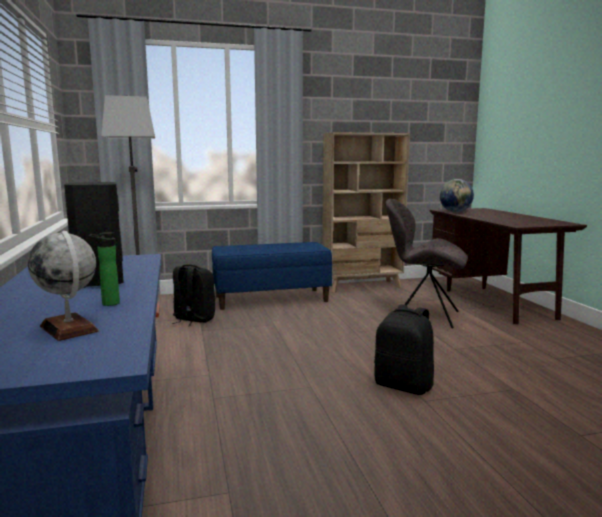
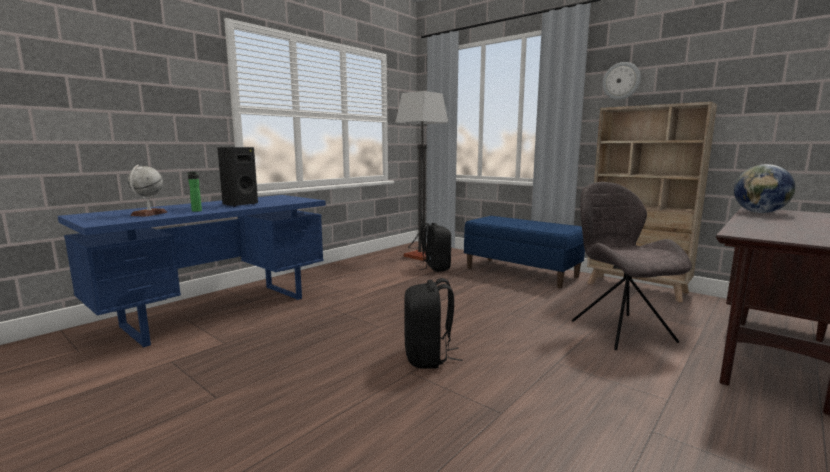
camera: 55 degrees right, 0 degrees up
(326, 108) = (621, 81): none -> wall clock

